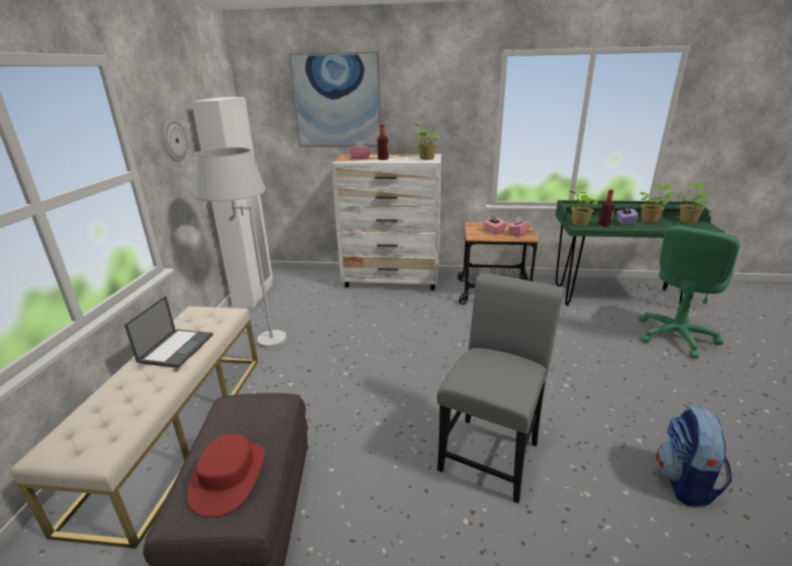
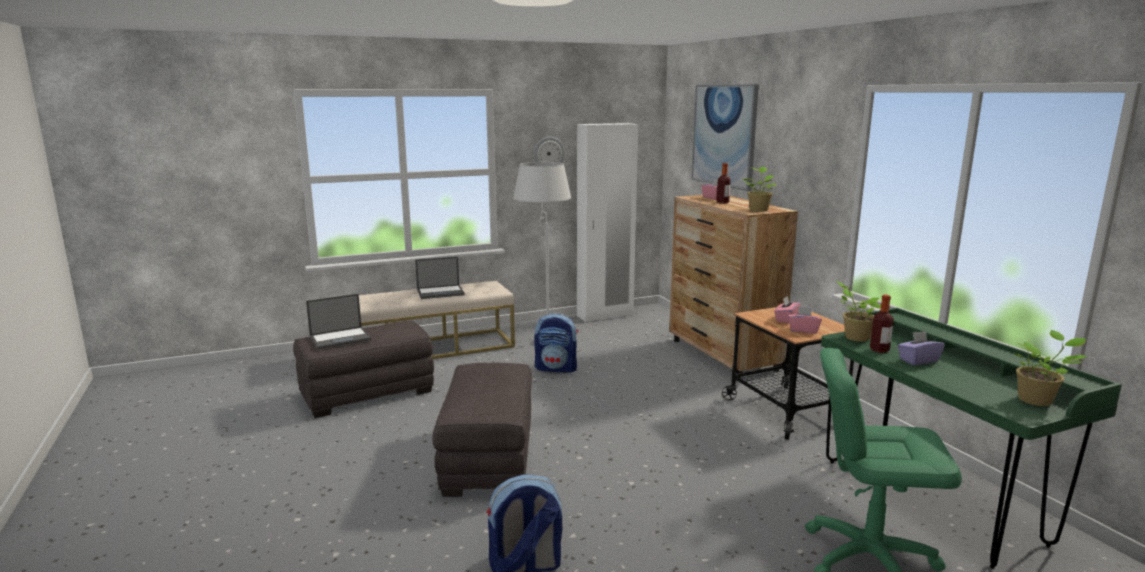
camera: 60 degrees right, 10 degrees down
(228, 476) = (341, 338): red hat -> laptop
(336, 354) = (557, 368): none -> backpack
(392, 280) = (723, 355): white dresser -> brown dresser
(492, 451) = (489, 458): grey chair -> grey ottoman
(650, 220) = (971, 375): potted plant -> none

